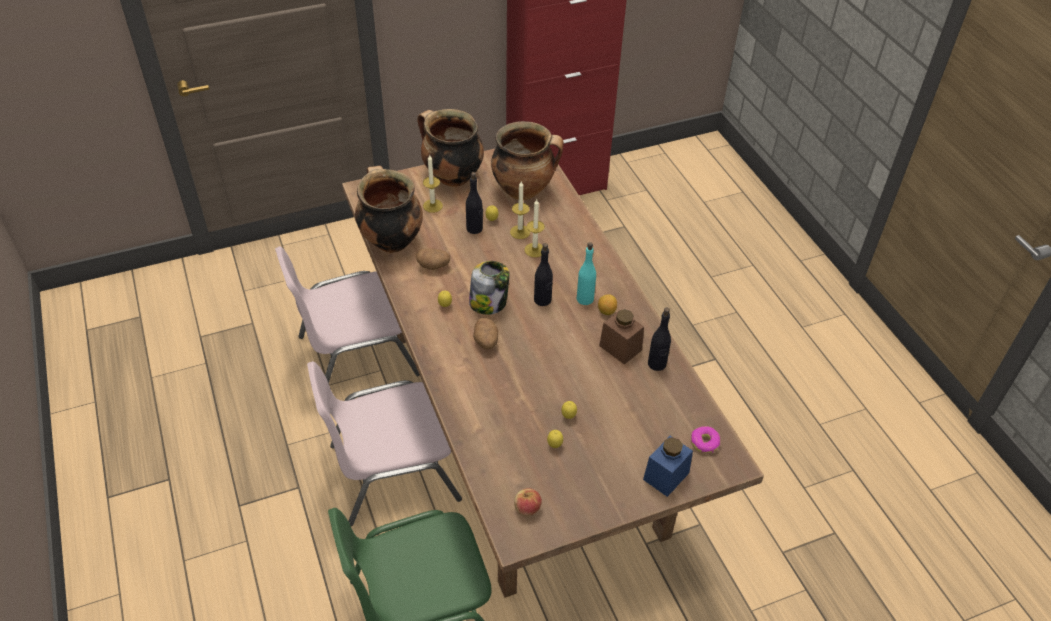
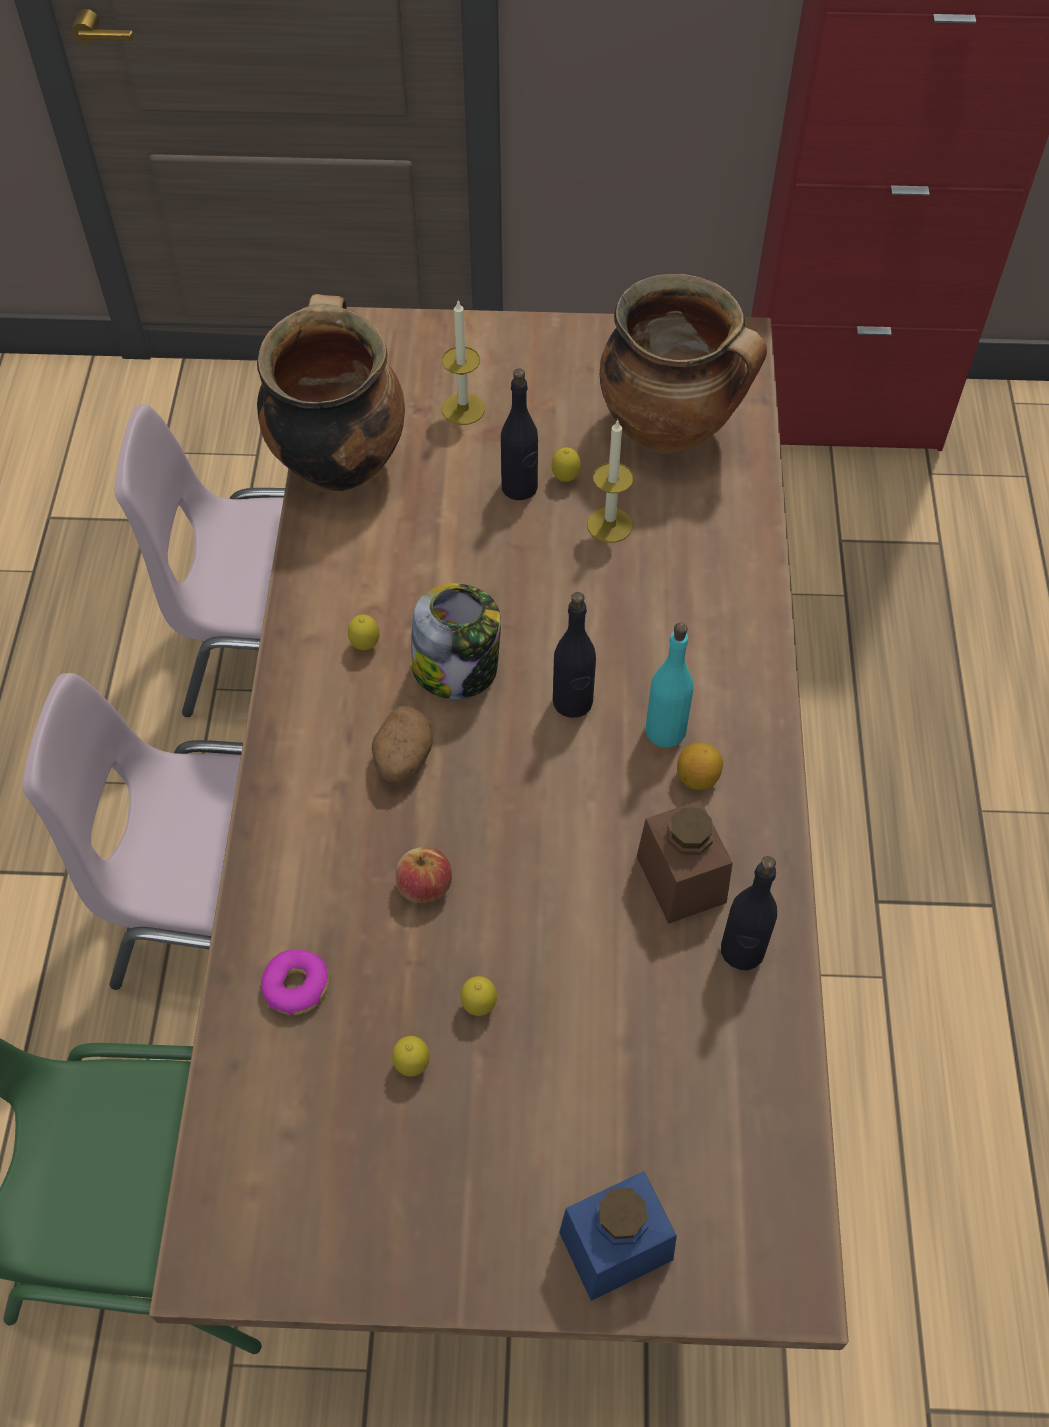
camera: 25 degrees right, 10 degrees up
(433, 266) = (392, 546): potato -> none
(451, 177) = (535, 355): cooking pot -> none
(527, 508) = (274, 1196): apple -> apple (424, 886)
(534, 250) = (618, 577): candle -> none
(704, 443) = (748, 1197): donut -> donut (296, 986)

